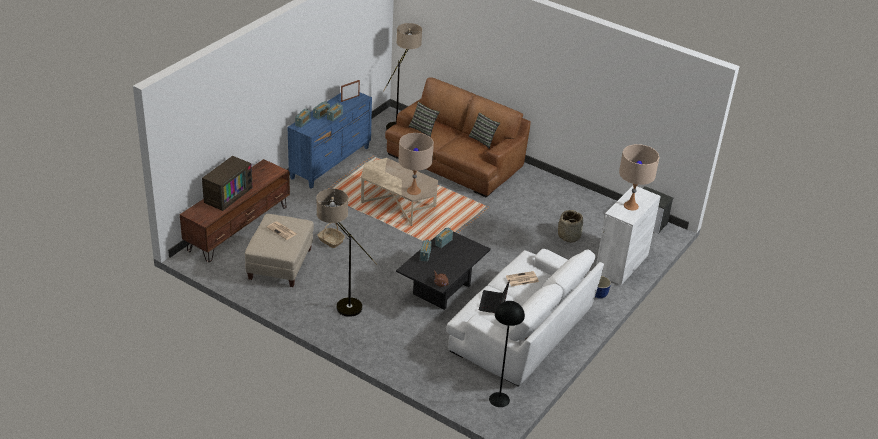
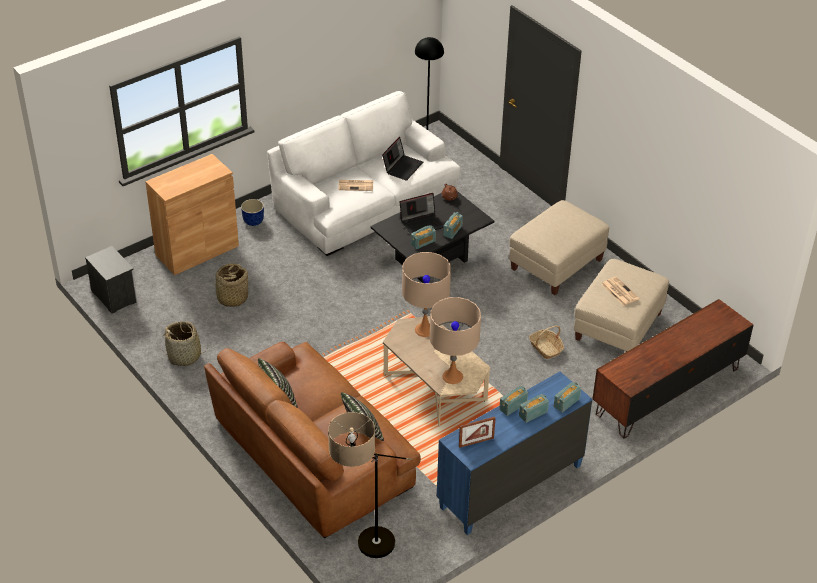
camera: 160 degrees left, 5 degrees up
(227, 194) = (688, 344): television -> none
(340, 304) = (556, 264): floor lamp -> beige ottoman
(452, 257) = (422, 223): none -> laptop
(570, 196) = (184, 356): none -> basket
(621, 264) = (197, 250): white cabinet -> brown cabinet
(631, 205) = (193, 175): beige table lamp -> beige table lamp (452, 376)

